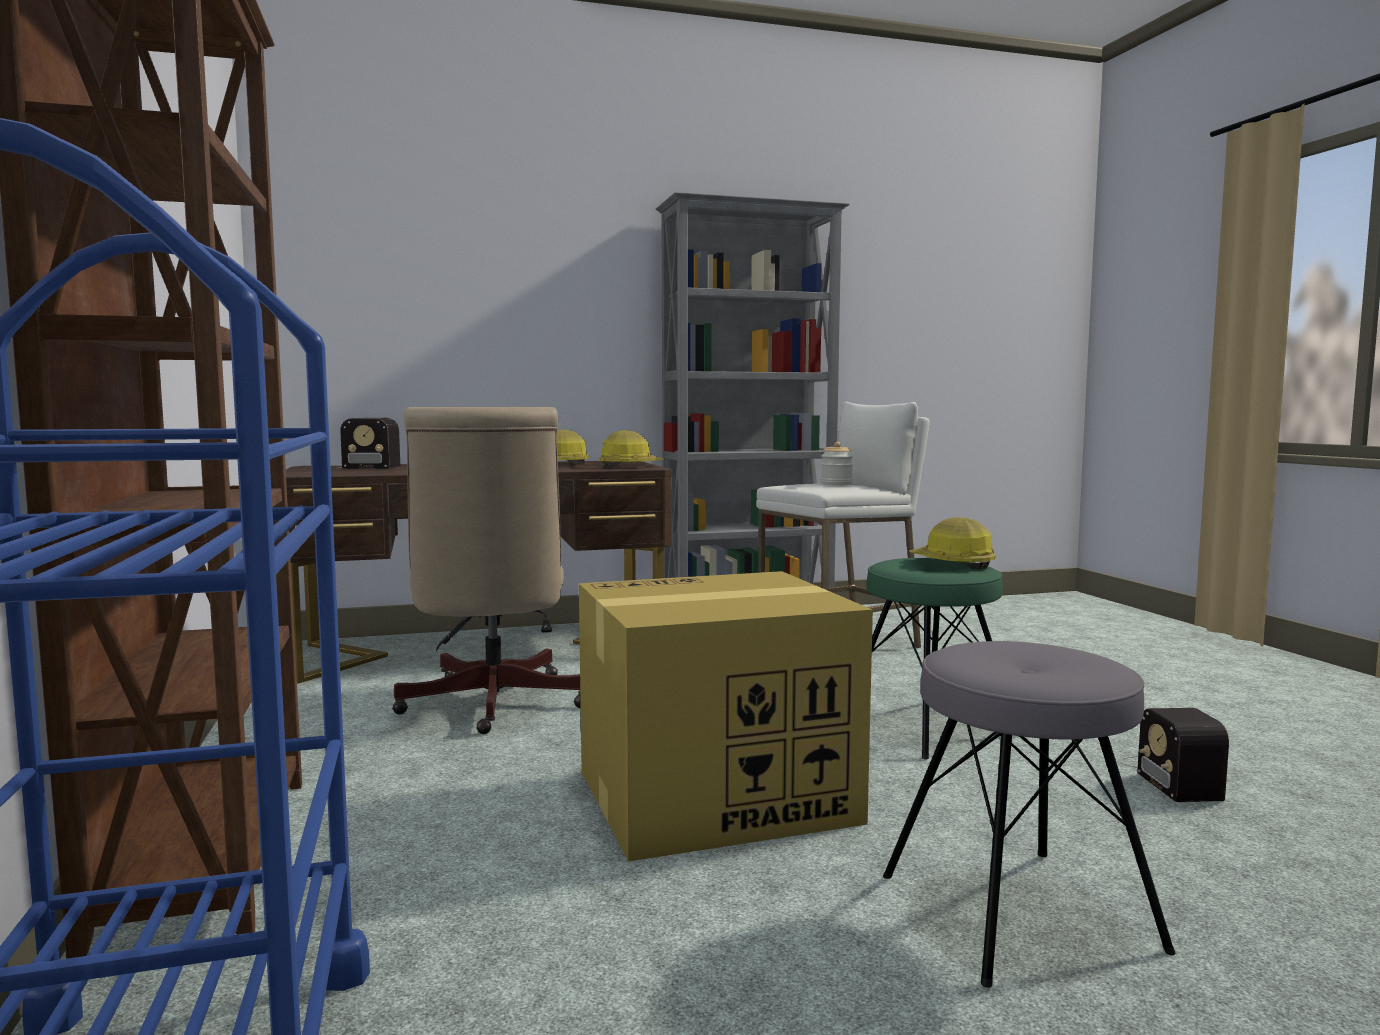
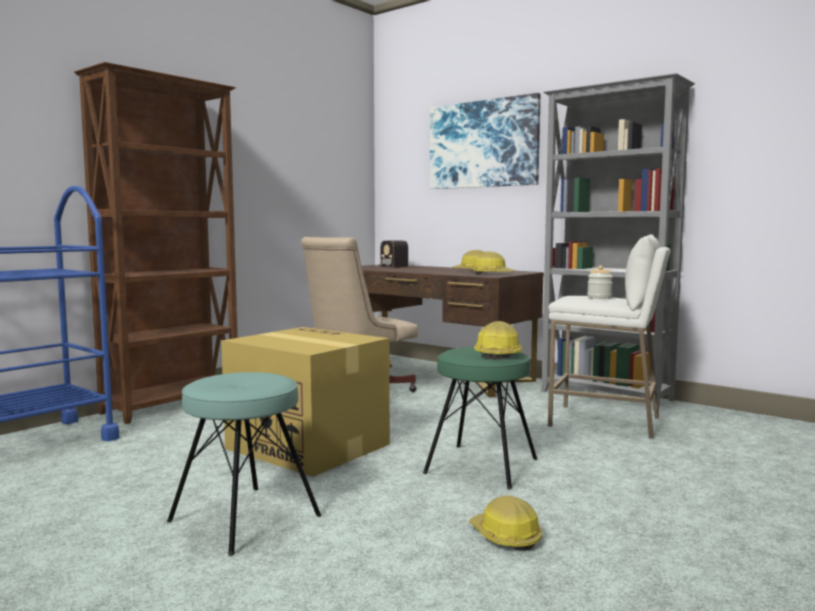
camera: 55 degrees right, 0 degrees up
(510, 256) = (483, 144): none -> picture
(1017, 912) = (245, 518): grey stool -> turquoise stool
(1170, 776) = (505, 537): radio -> hard hat

